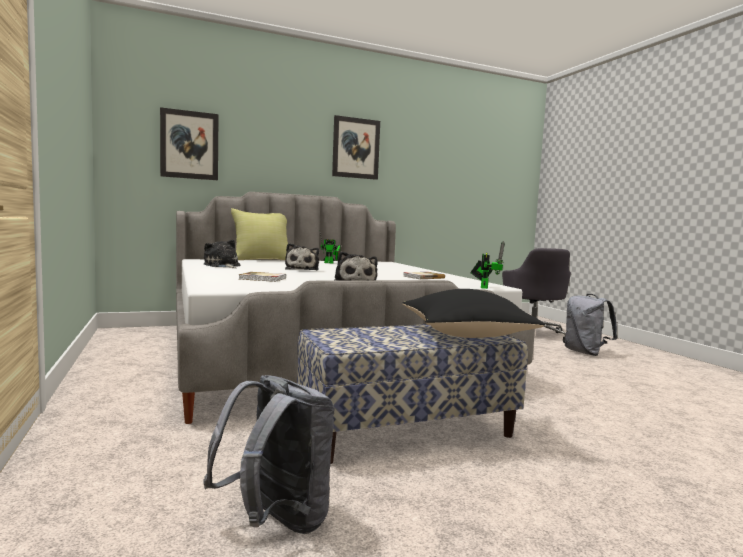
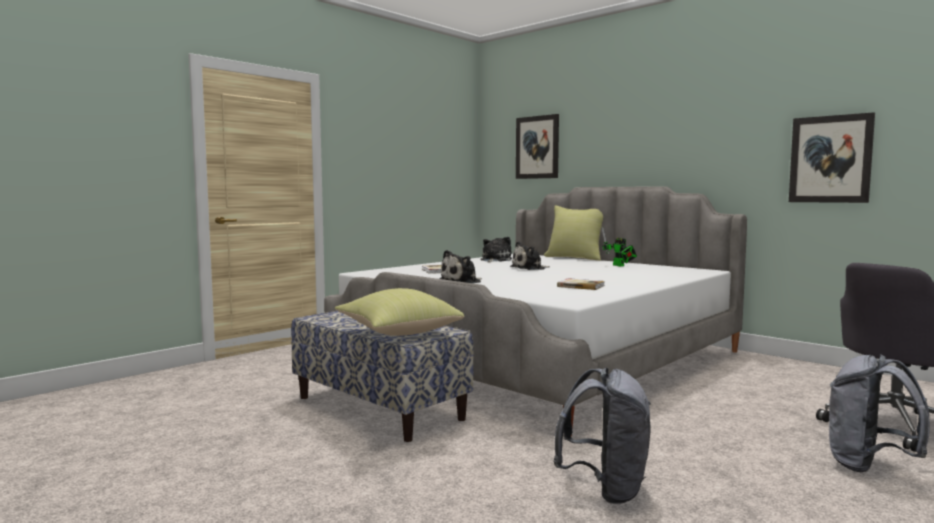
camera: 65 degrees right, 0 degrees up
(276, 522) = (224, 401): grey backpack -> grey backpack (605, 489)
(356, 148) = (701, 121): picture -> picture (830, 159)
(466, 336) = (397, 333): black pillow -> yellow pillow
(484, 287) = (547, 300): toy robot -> none

